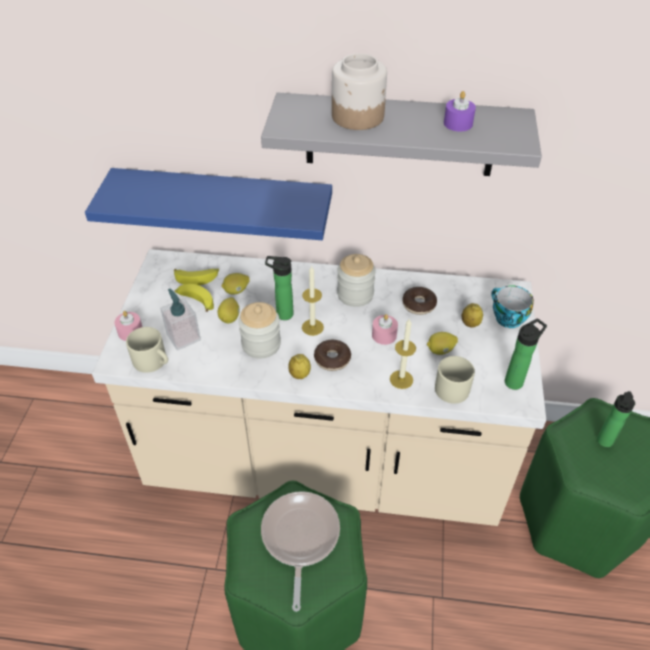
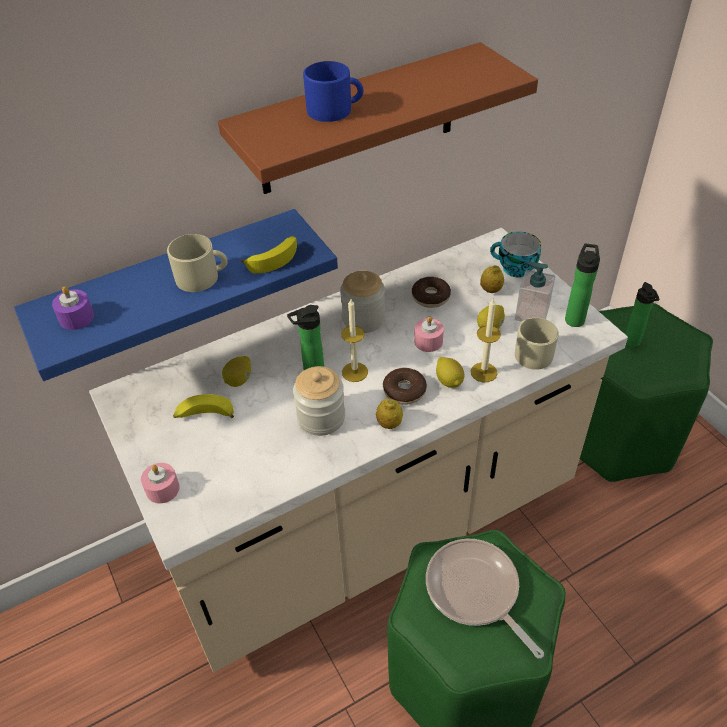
camera: 35 degrees left, 0 degrees up
(153, 361) = (222, 503): beige mug -> beige mug (202, 277)
(183, 337) = (230, 459): soap dispenser -> soap dispenser (531, 314)
(197, 278) = (181, 390): banana -> banana (274, 258)
(230, 318) = (261, 410): lemon -> lemon (449, 381)
(358, 116) = (335, 110): jar -> blue mug
(400, 135) = (358, 121): grey shelf -> brown shelf
(458, 123) = (435, 79): purple candle -> purple candle (76, 317)

